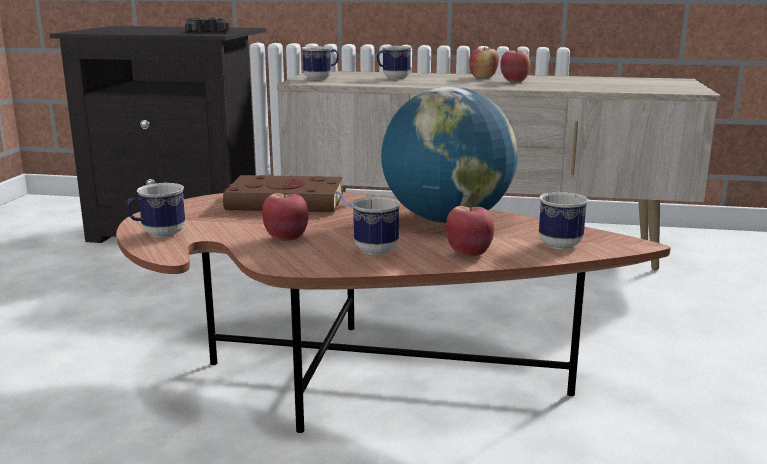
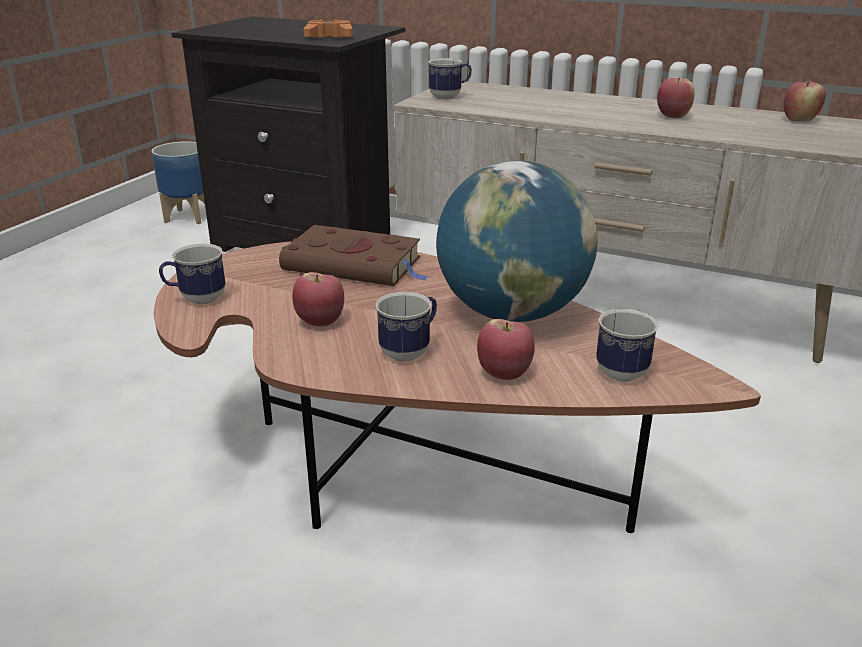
camera: 15 degrees right, 10 degrees up
(48, 219) = (188, 216): none -> planter
(207, 32) = (329, 37): black game controller -> orange game controller
(393, 78) = (530, 101): mug -> none
(483, 77) = (639, 106): apple -> apple (799, 120)

